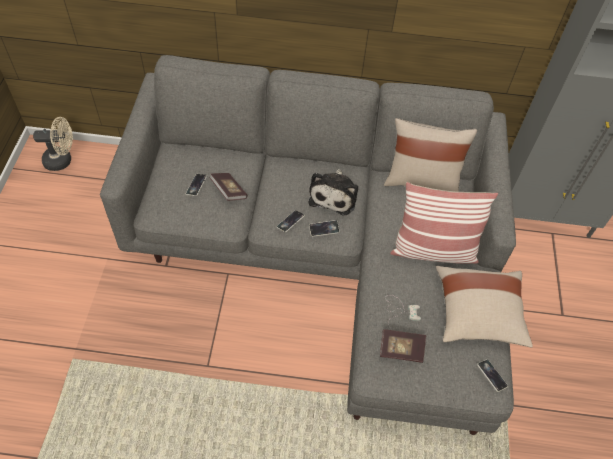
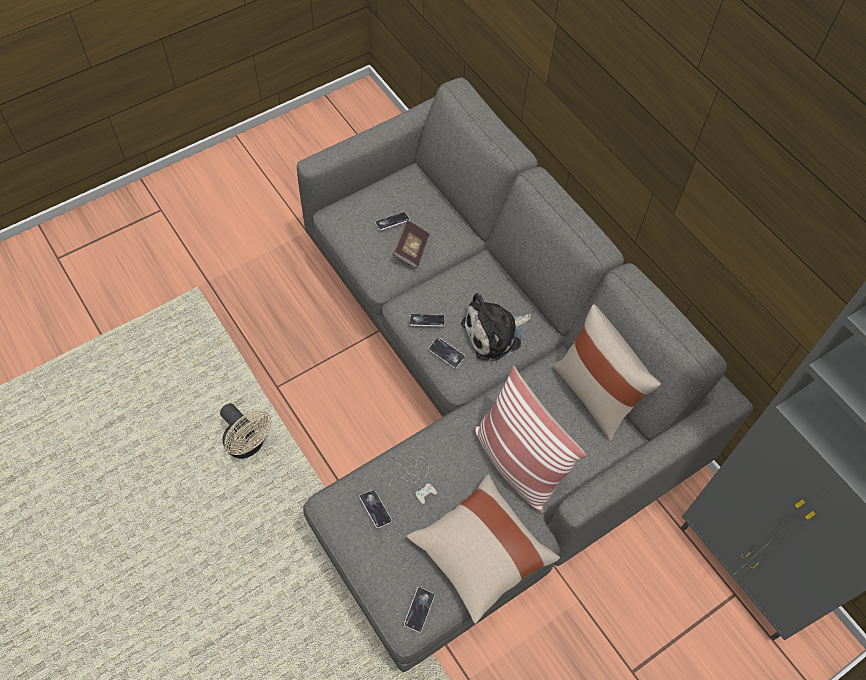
camera: 50 degrees right, 5 degrees up
(62, 160) = (367, 118): beige fan -> beige fan (248, 445)
(401, 350) = (375, 509): book -> phone

